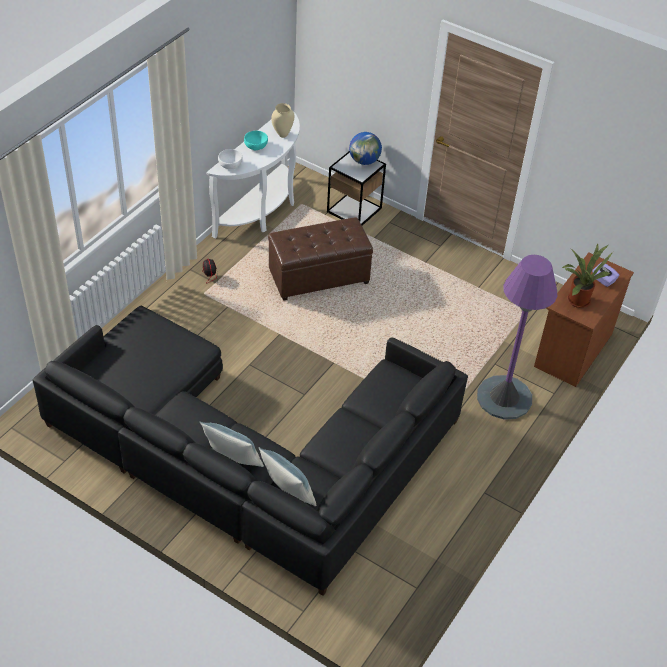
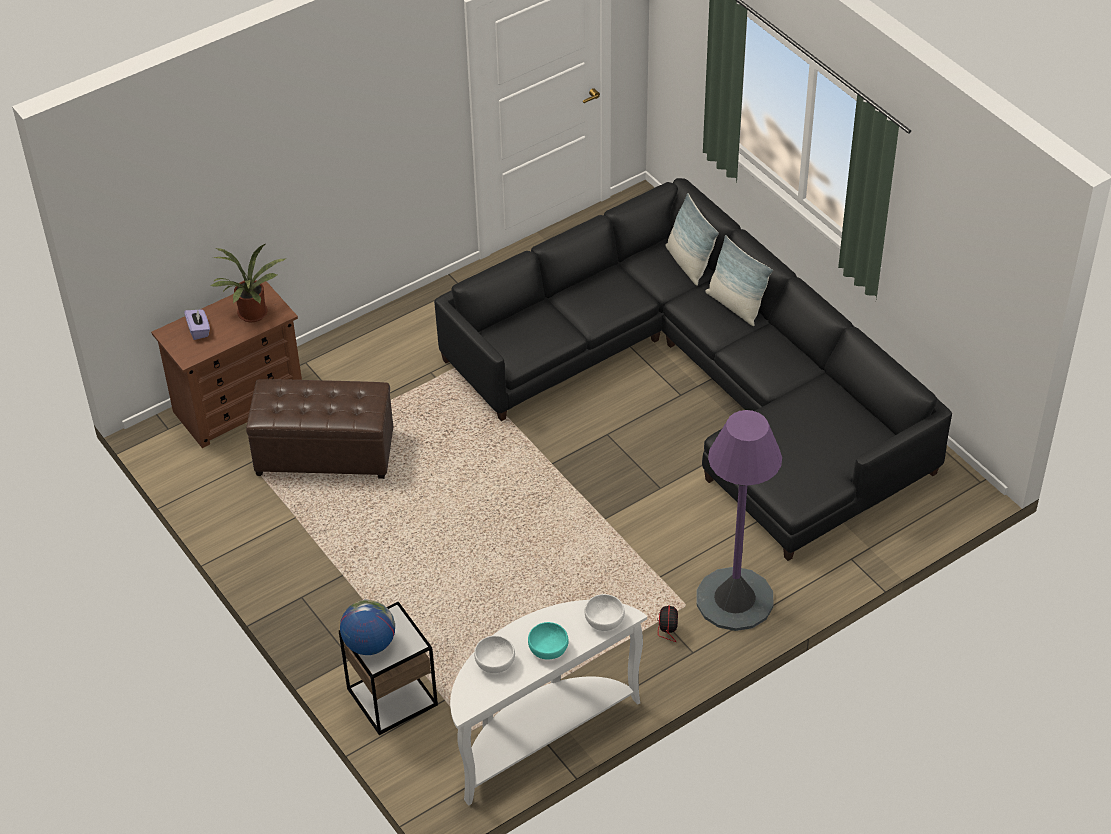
camera: 155 degrees left, 0 degrees up
(282, 134) = (494, 662): beige vase -> white bowl
(318, 277) = (509, 591): brown ottoman -> brown ottoman (324, 454)
(504, 398) = (368, 372): purple floor lamp -> purple floor lamp (734, 599)

